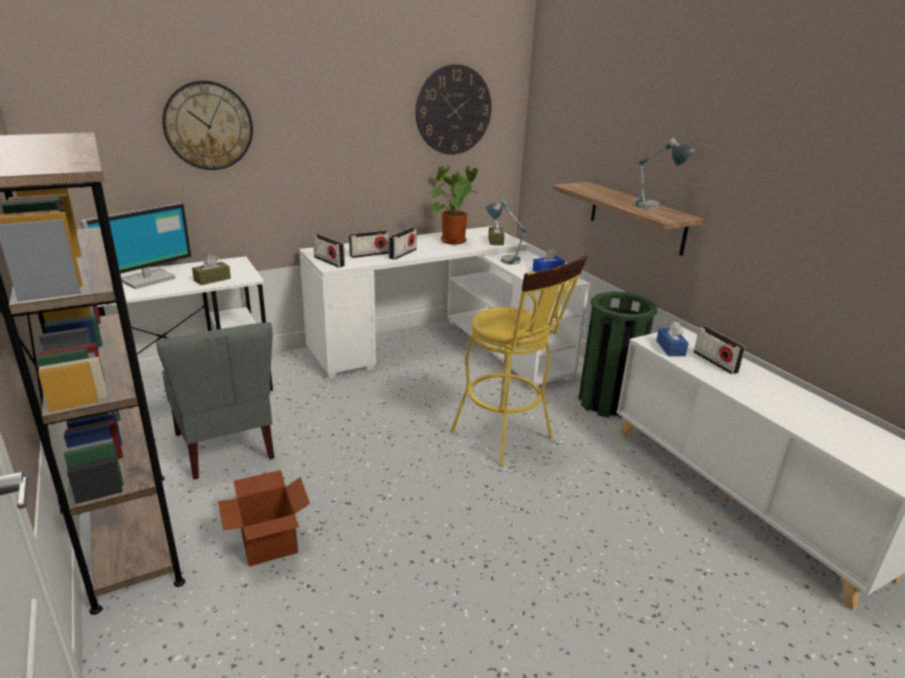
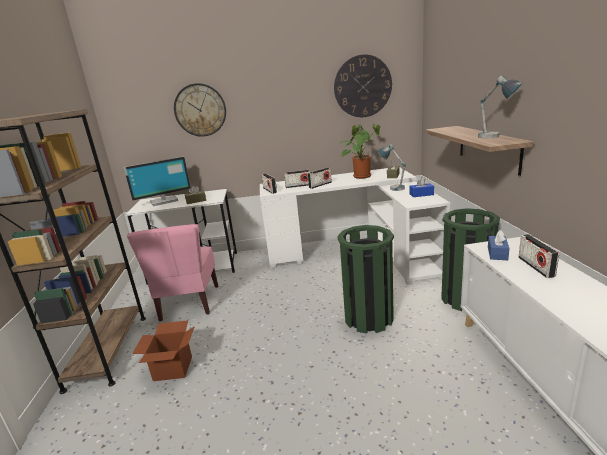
camera: 25 degrees right, 5 degrees down
(226, 446) = (189, 303): grey chair -> pink chair
(507, 438) = (368, 318): yellow stool -> green trash can

